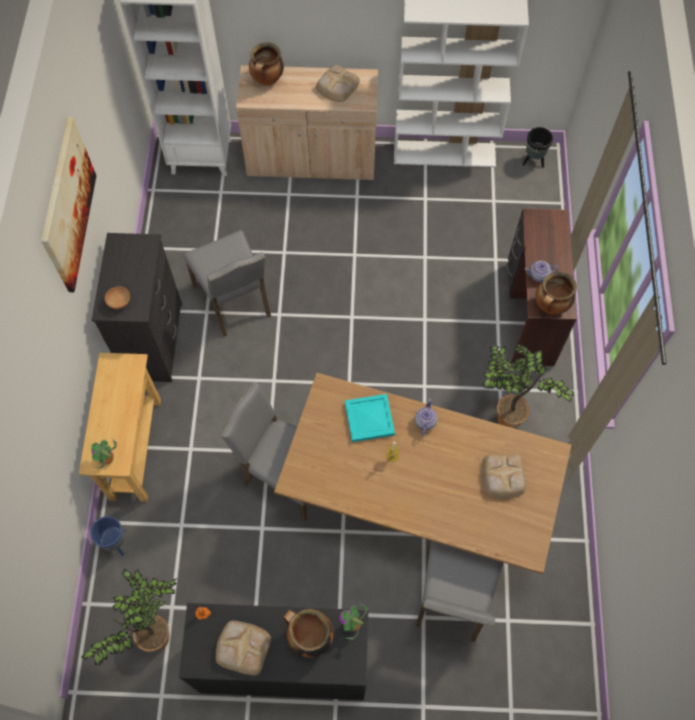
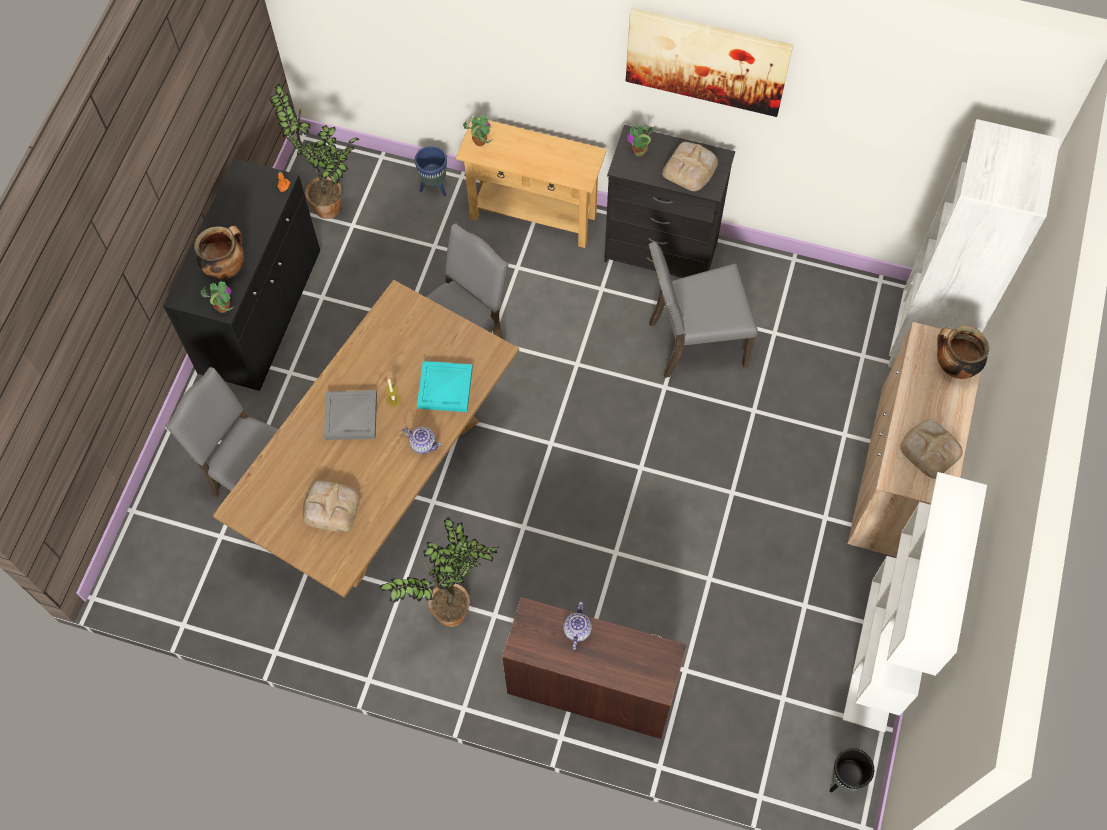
camera: 105 degrees right, 0 degrees up
(119, 301) = (639, 152): brown bowl -> potted plant
(242, 647) = (239, 211): bread -> bread (691, 168)
(417, 487) = (350, 415): none -> grey tray
(550, 306) = (527, 629): cooking pot -> none

